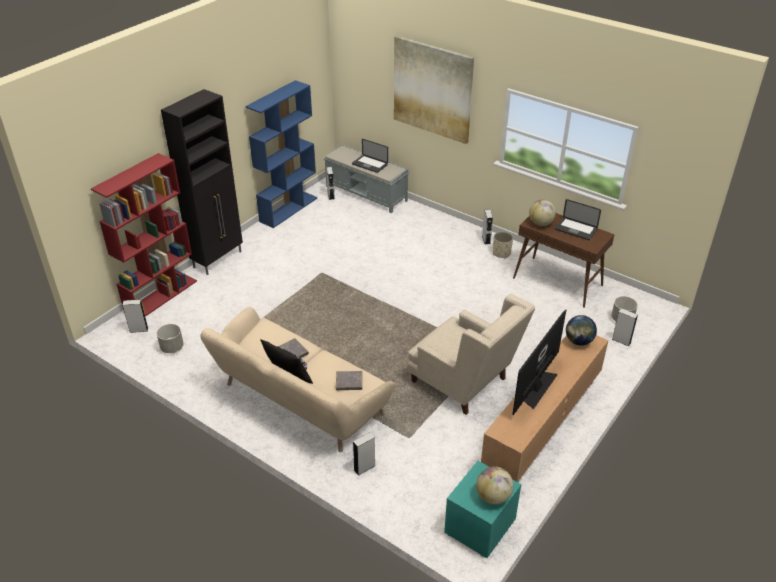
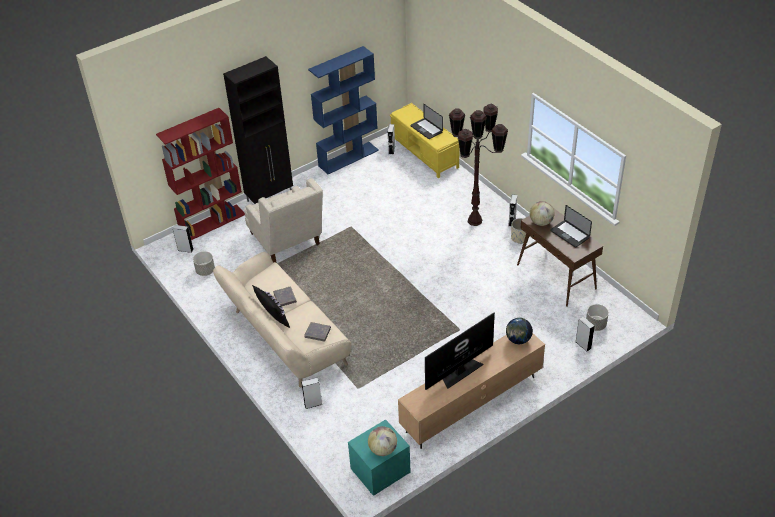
camera: 20 degrees right, 5 degrees up
(367, 194) = (425, 153): grey bench -> yellow bench
(432, 89) = (478, 76): picture -> none
(449, 245) = (475, 220): none -> brown floor lamp
(465, 383) = (425, 353): beige armchair -> beige armchair (288, 242)

